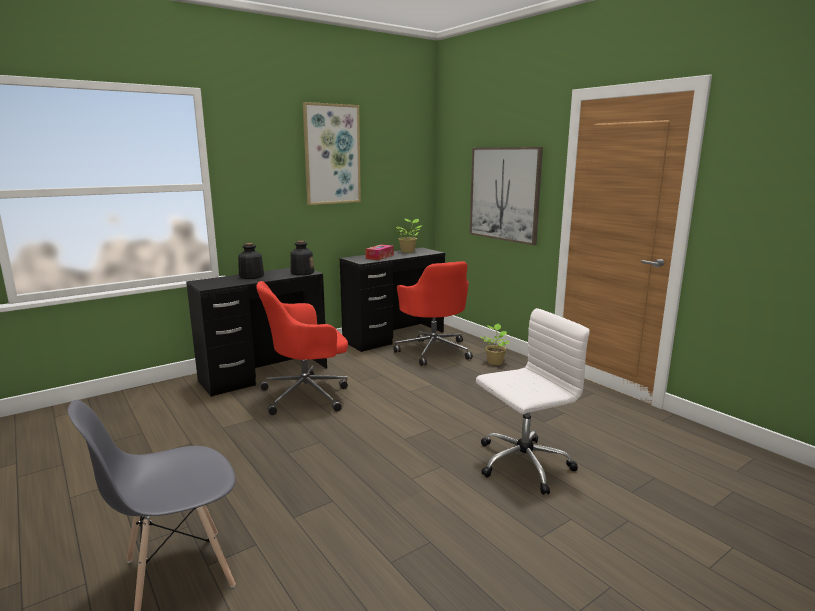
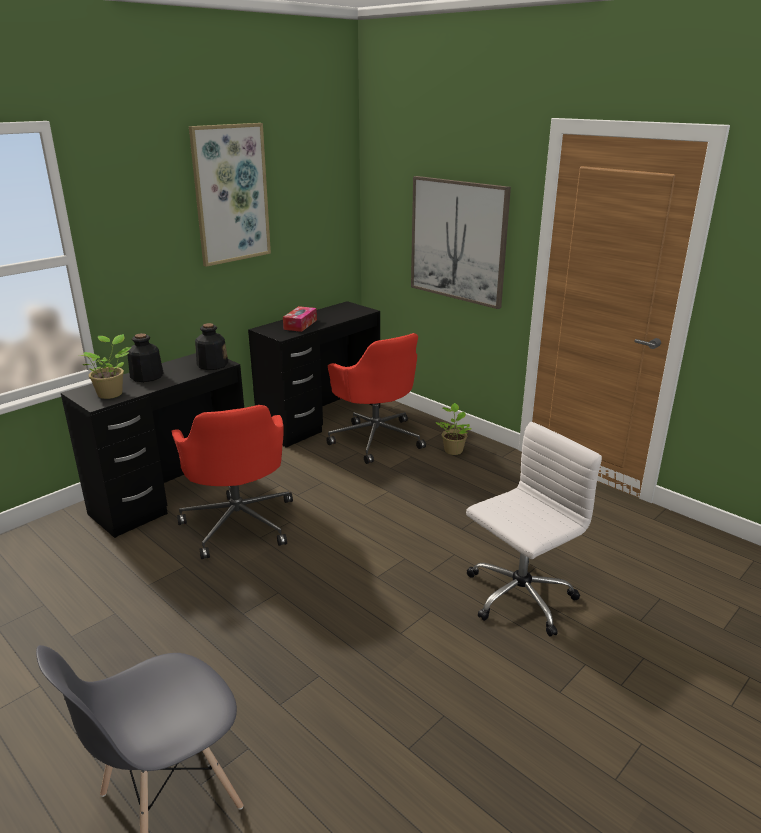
camera: 10 degrees left, 10 degrees up
(307, 394) = (239, 522): red office chair -> red office chair turned 75 degrees counterclockwise
(408, 251) = (332, 311): potted plant -> potted plant (111, 393)

